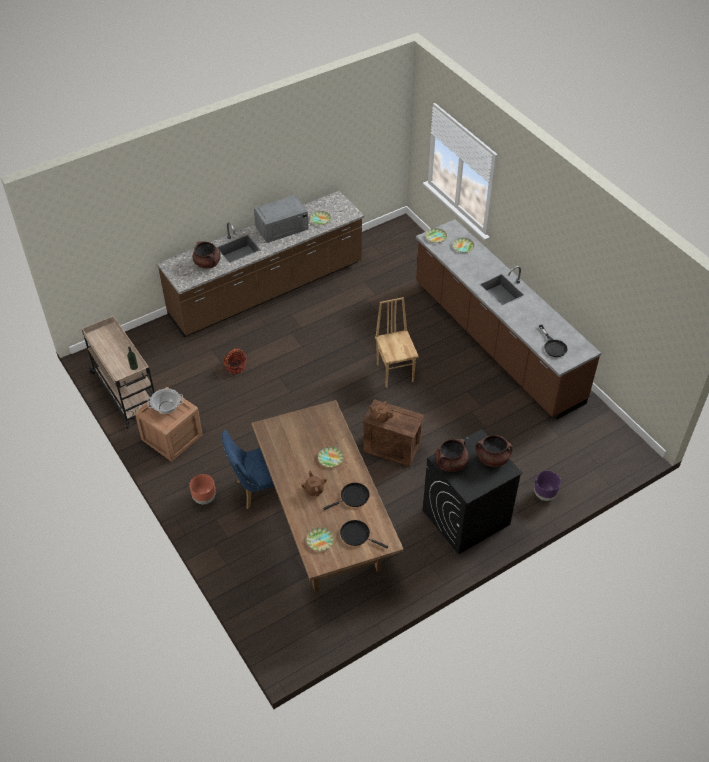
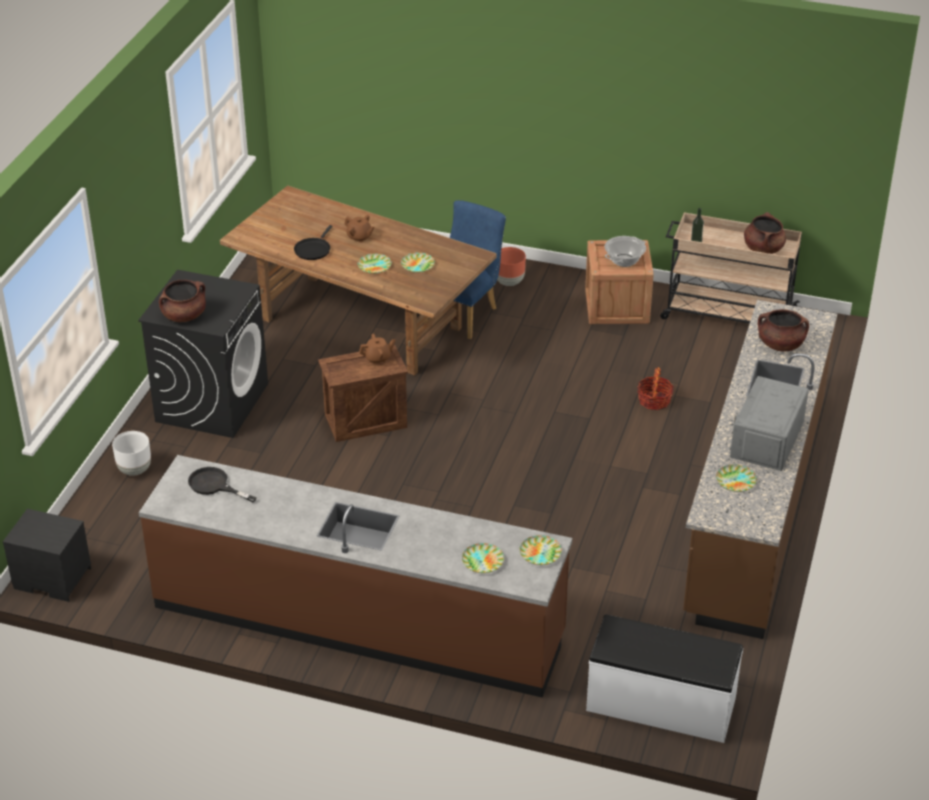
camera: 140 degrees right, 10 degrees down
(320, 540) = (308, 209): plate -> plate (418, 265)
(357, 535) = (276, 228): black frying pan -> none
(395, 372) = (454, 502): brown chair -> none
(407, 244) = (661, 705): none -> white bench
(450, 463) = (227, 290): brown cooking pot -> brown cooking pot (763, 248)
(544, 494) = (135, 470): purple planter -> white planter
(631, 450) = (51, 579): none -> black nightstand

